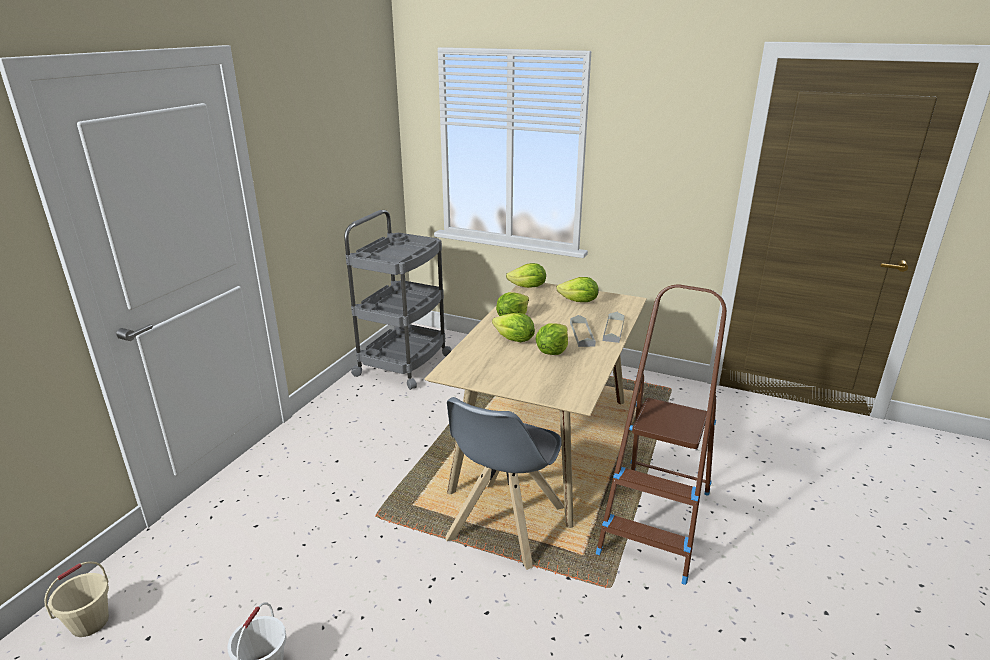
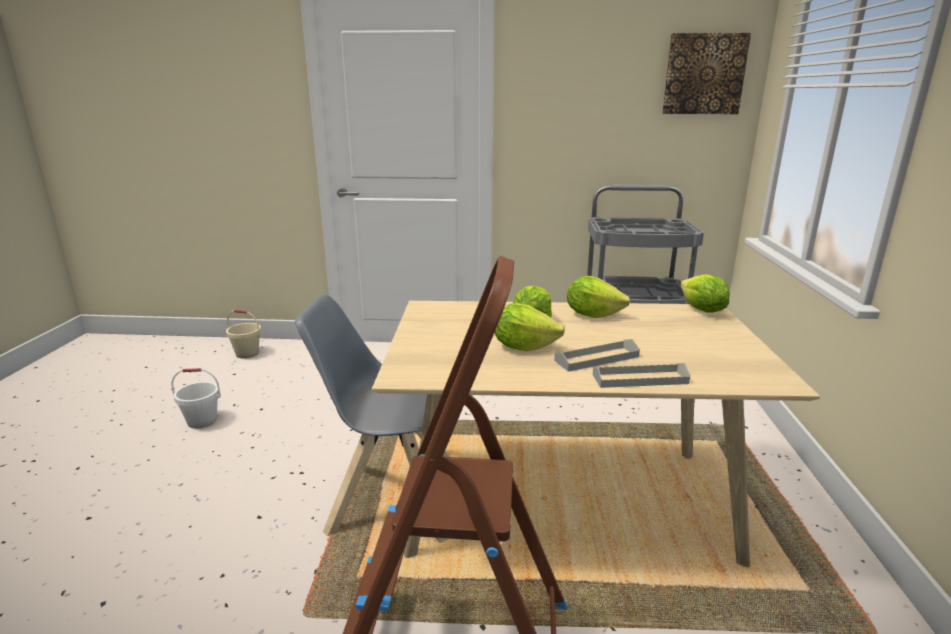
camera: 70 degrees right, 5 degrees down
(373, 115) = (704, 74): none -> picture
(579, 301) = (706, 345): lettuce -> none

